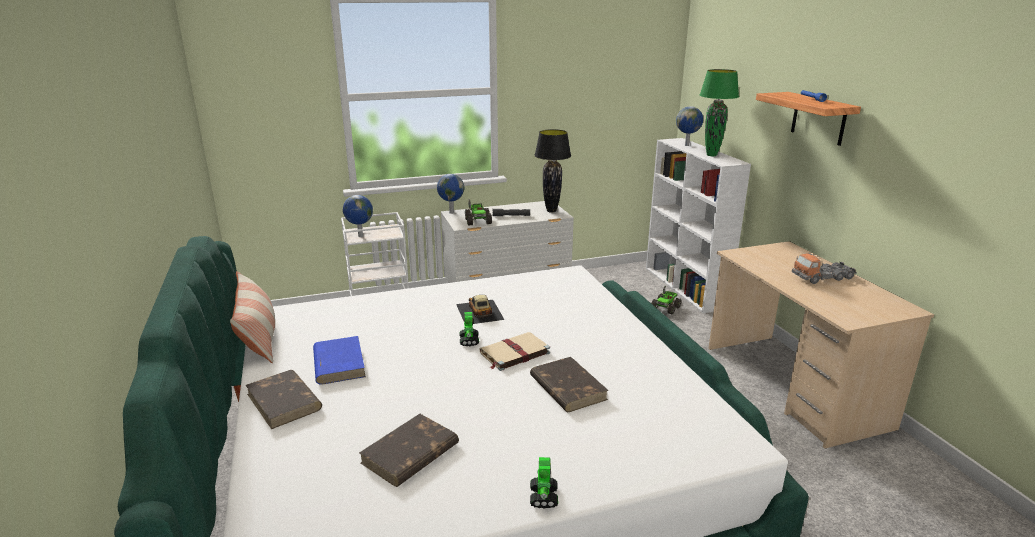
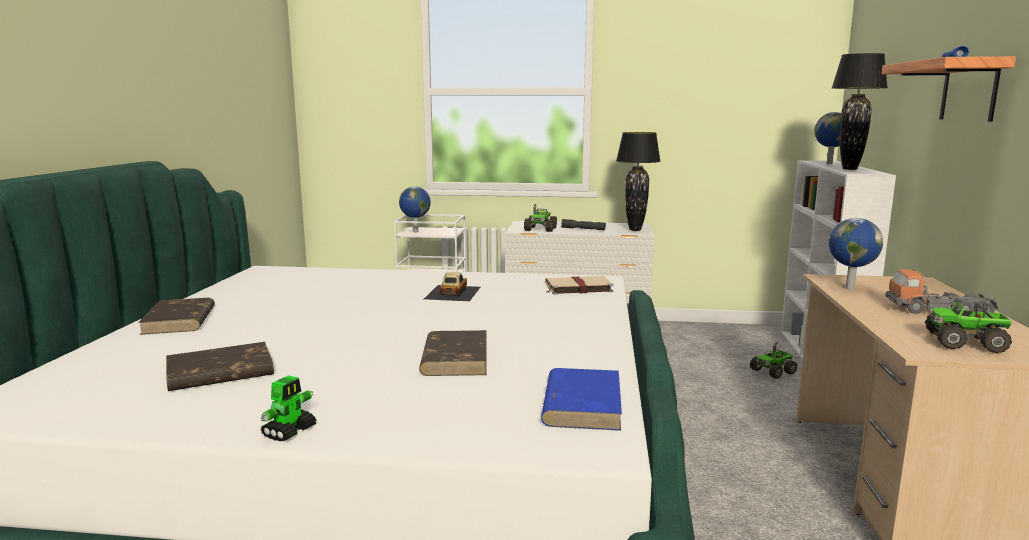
camera: 25 degrees right, 10 degrees down
(258, 336) = (231, 280): pillow -> none
(338, 363) = (264, 305): blue book -> blue book (582, 403)
(451, 212) = (522, 222): globe -> globe (848, 288)
(469, 340) = (408, 309): toy robot -> none
(513, 353) = (439, 325): beige book -> beige book (577, 288)
(712, 155) = (850, 169): green table lamp -> black table lamp
(861, 307) = (966, 343): none -> toy truck

